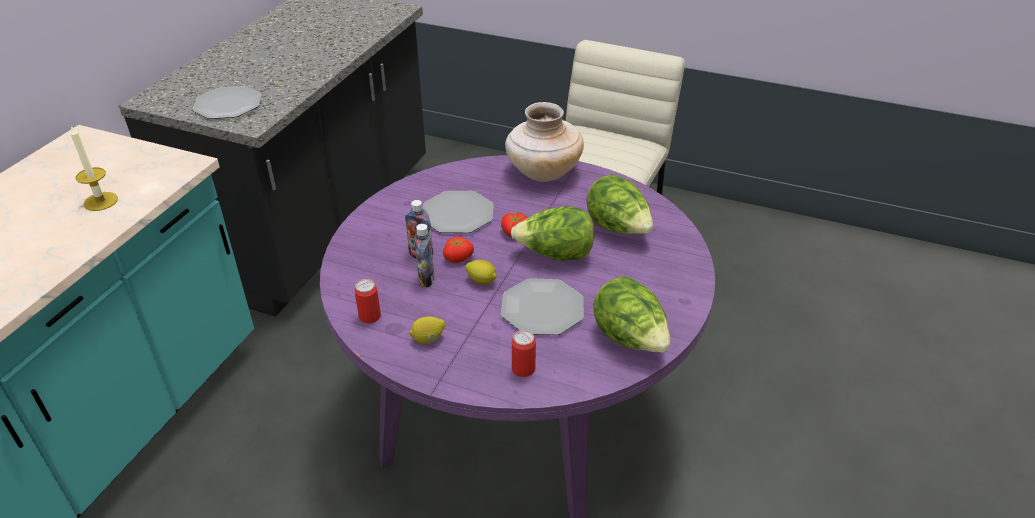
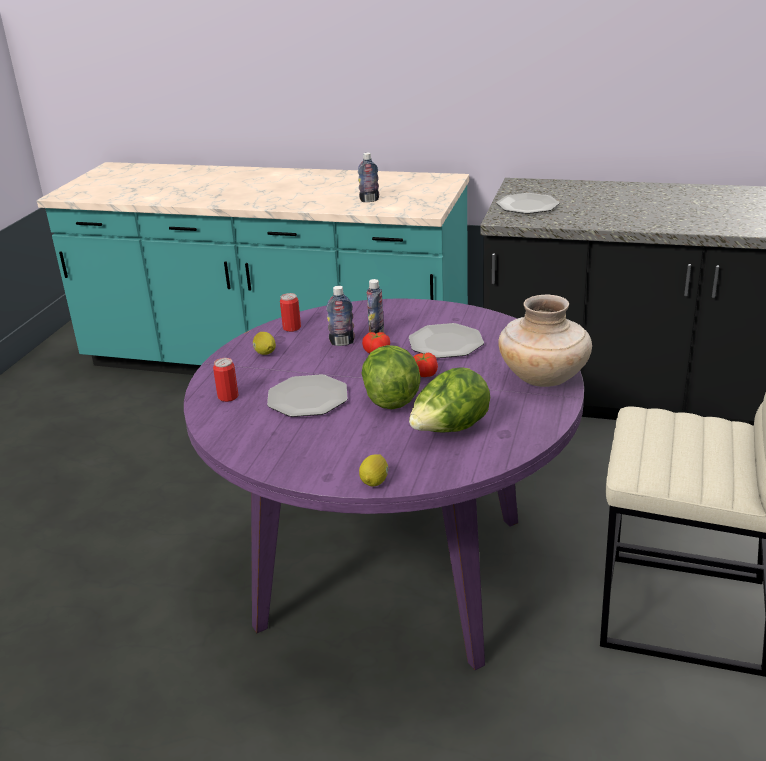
camera: 85 degrees right, 10 degrees down
(100, 201) = (369, 200): candle -> bottle
(482, 281) = (344, 366): lemon -> lemon (375, 481)
(630, 339) = (266, 446): lettuce -> none

